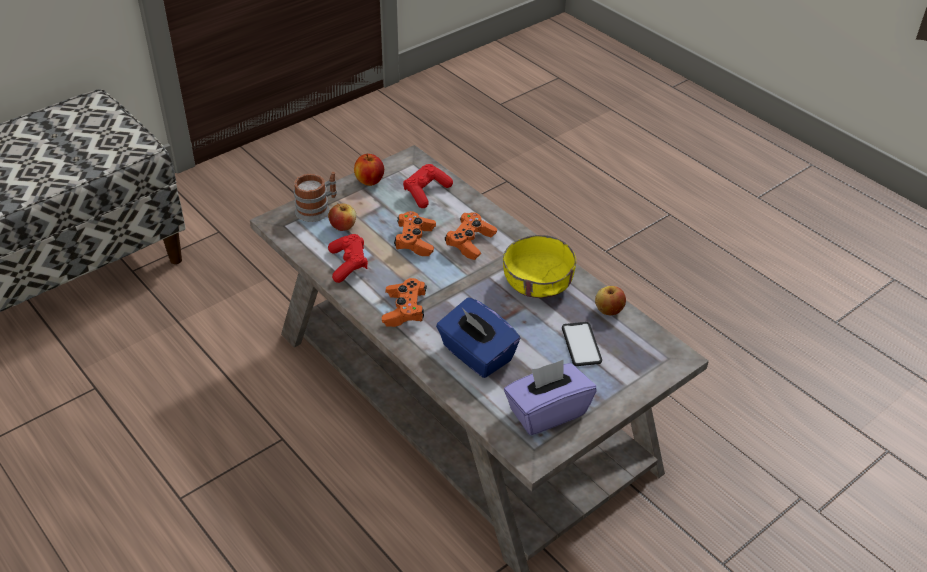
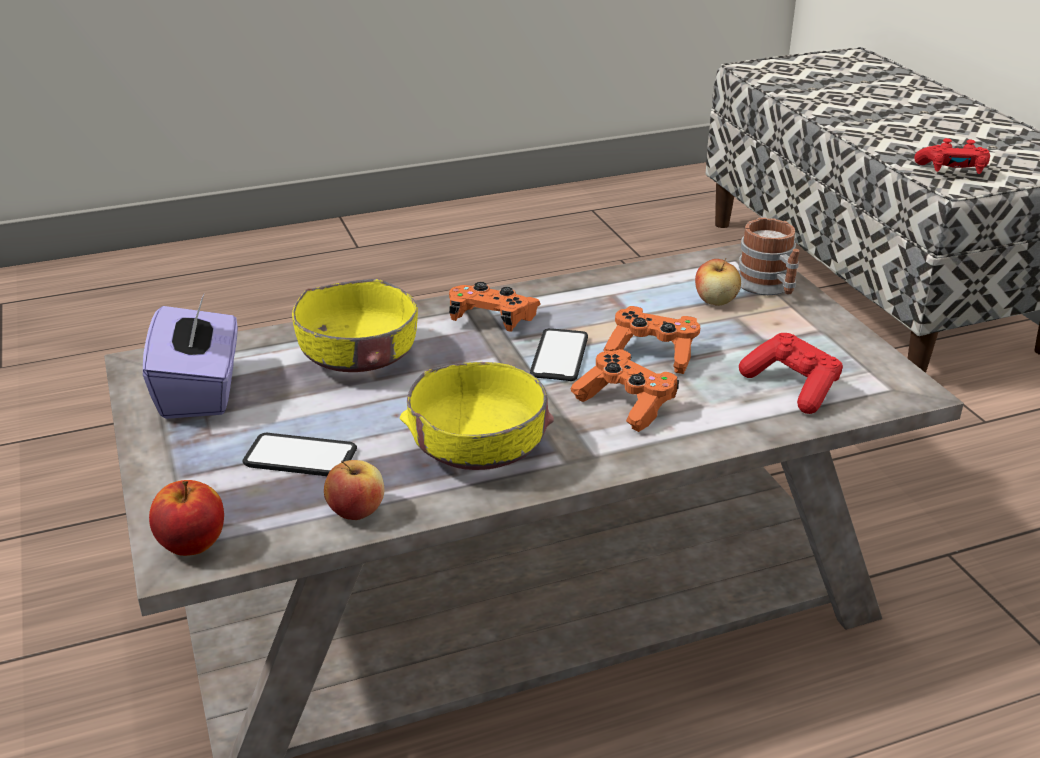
camera: 110 degrees right, 10 degrees down
(348, 265) = (619, 293): red game controller -> red game controller (952, 172)
(369, 181) = (839, 339): apple -> apple (192, 544)
(434, 274) = (559, 356): none -> phone
(476, 355) = (358, 358): blue tissue box -> yellow bowl

